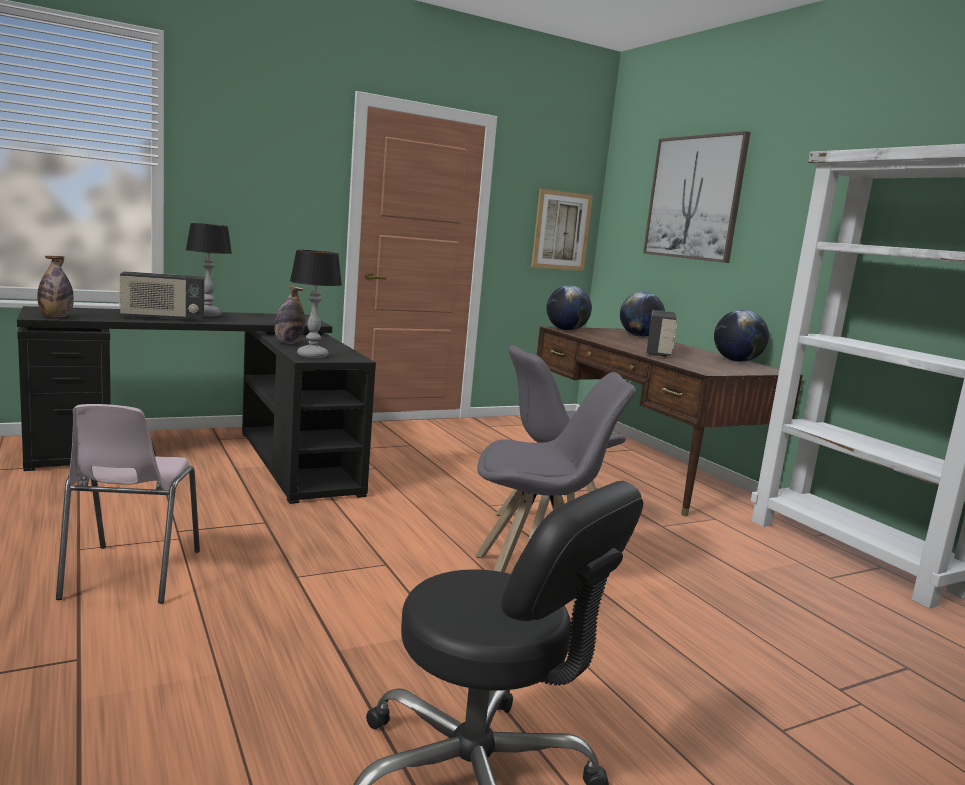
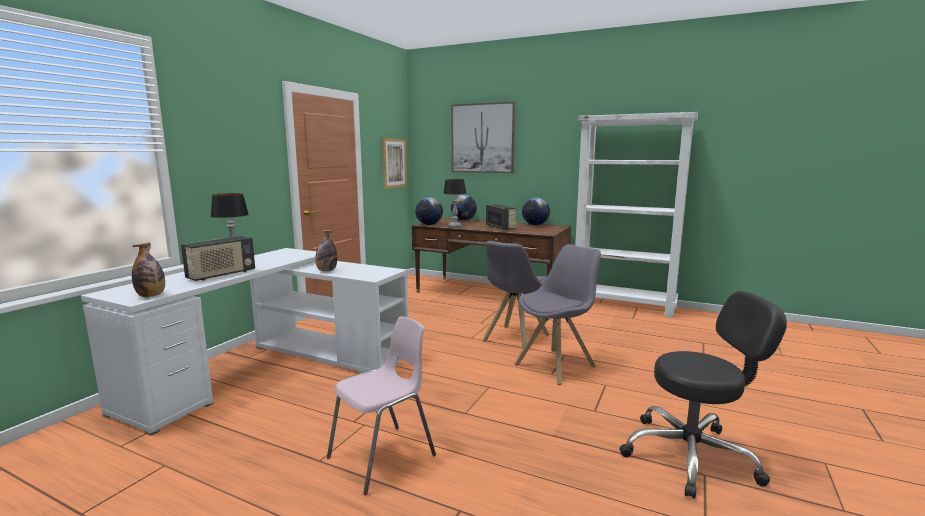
camera: 35 degrees left, 0 degrees up
(130, 574) = (384, 457): pink chair -> pink chair turned 90 degrees counterclockwise
(219, 456) = (274, 367): black desk -> white desk
(312, 356) = (369, 275): table lamp -> table lamp (455, 226)

